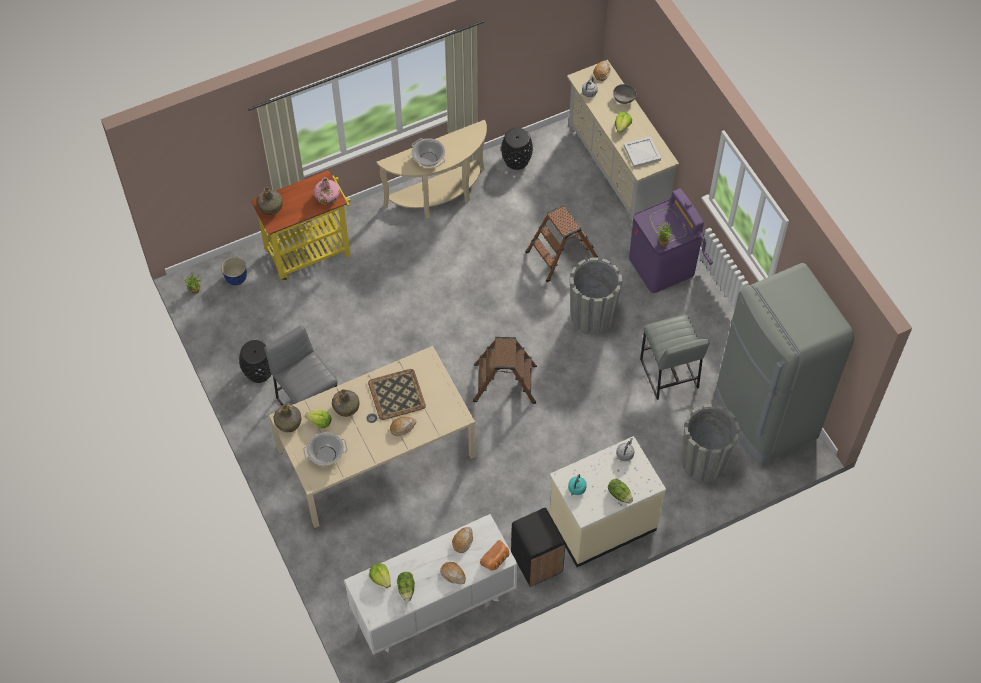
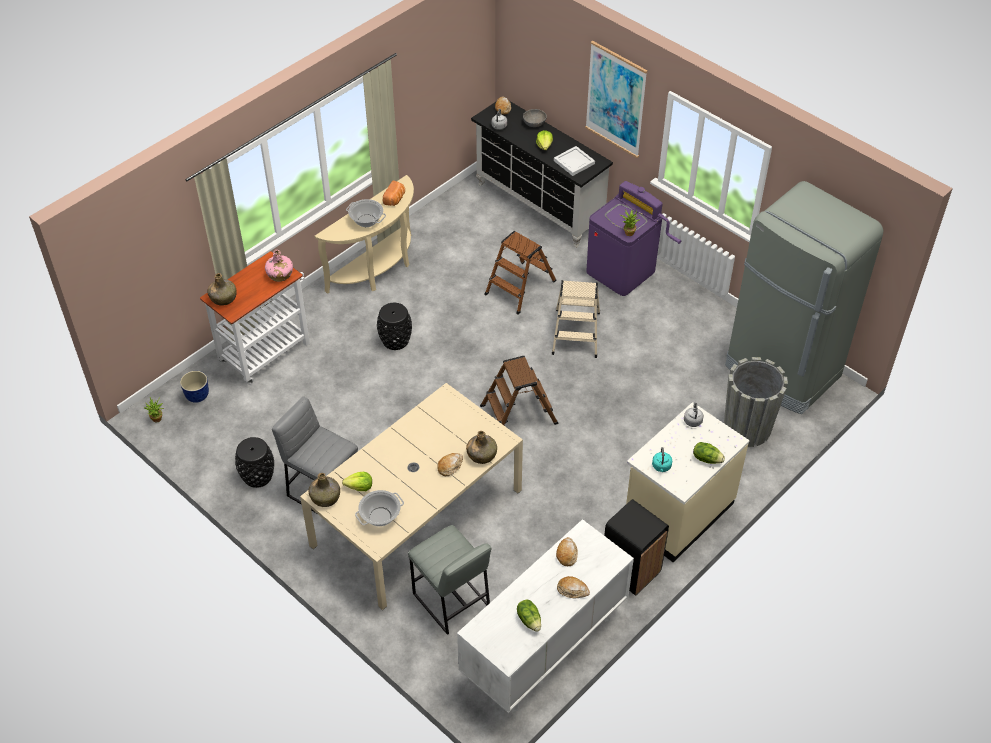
camera: 20 degrees left, 10 degrees down
(309, 253) = (266, 352): yellow cart -> white cart
(346, 407) = (381, 464): green bottle -> green bottle (481, 455)
(381, 578) = (496, 618): lettuce -> none
(397, 395) = (430, 437): tray -> none
(496, 560) = (610, 561): bread -> bread (395, 199)
(516, 160) = (439, 220): black stool -> black stool (395, 340)
(592, 317) = (576, 332): grey planter -> beige step ladder
(617, 172) = (539, 206): beige dresser -> black dresser
(669, 374) = (675, 361): grey chair -> grey chair (452, 601)
(686, 113) = (616, 99): none -> picture

